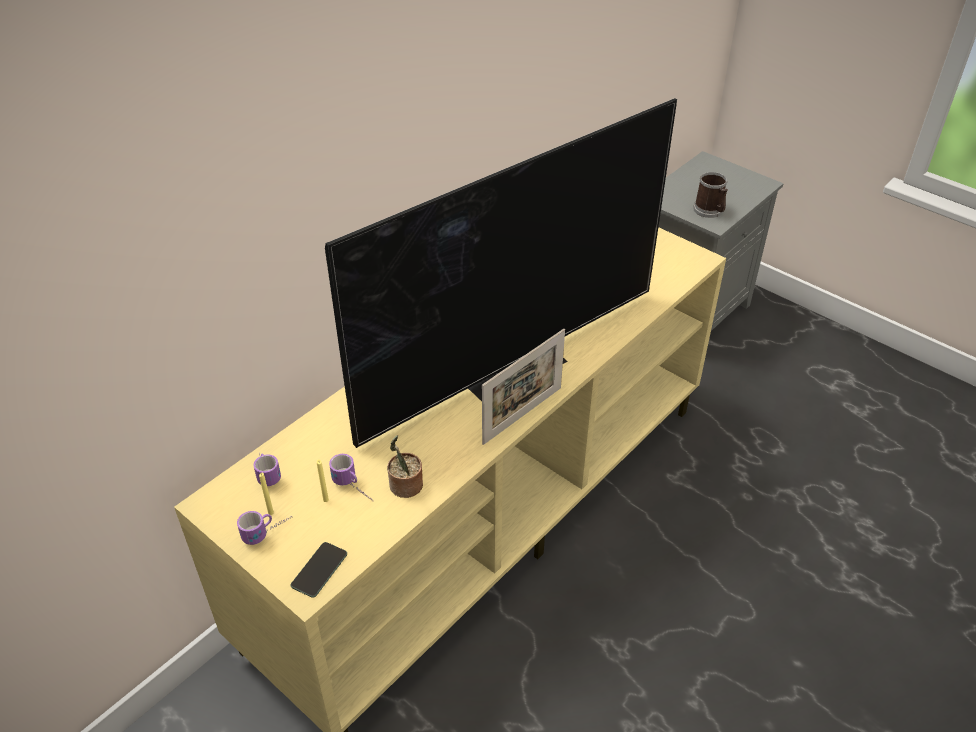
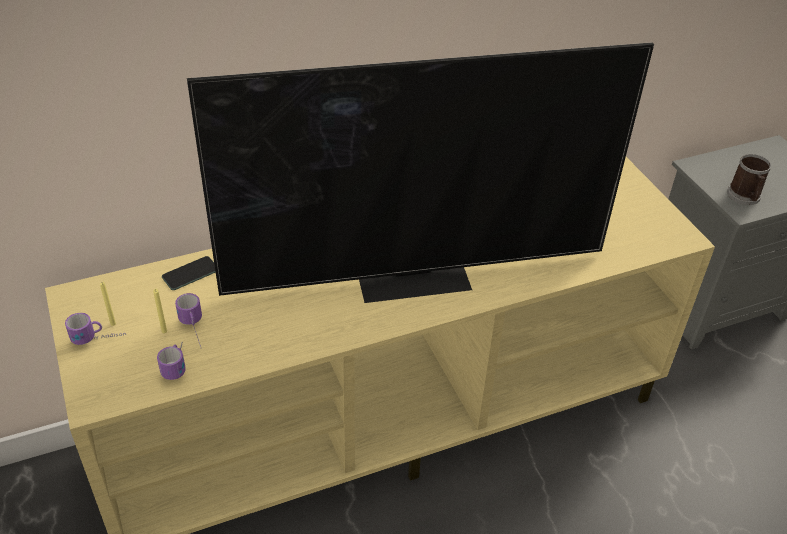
camera: 25 degrees right, 0 degrees up
(266, 472) = (135, 288): mug -> mug (177, 364)
(319, 570) = (114, 389): phone -> phone (190, 274)
(405, 487) = (238, 347): potted plant -> none
(522, 415) = (391, 324): picture frame -> none

